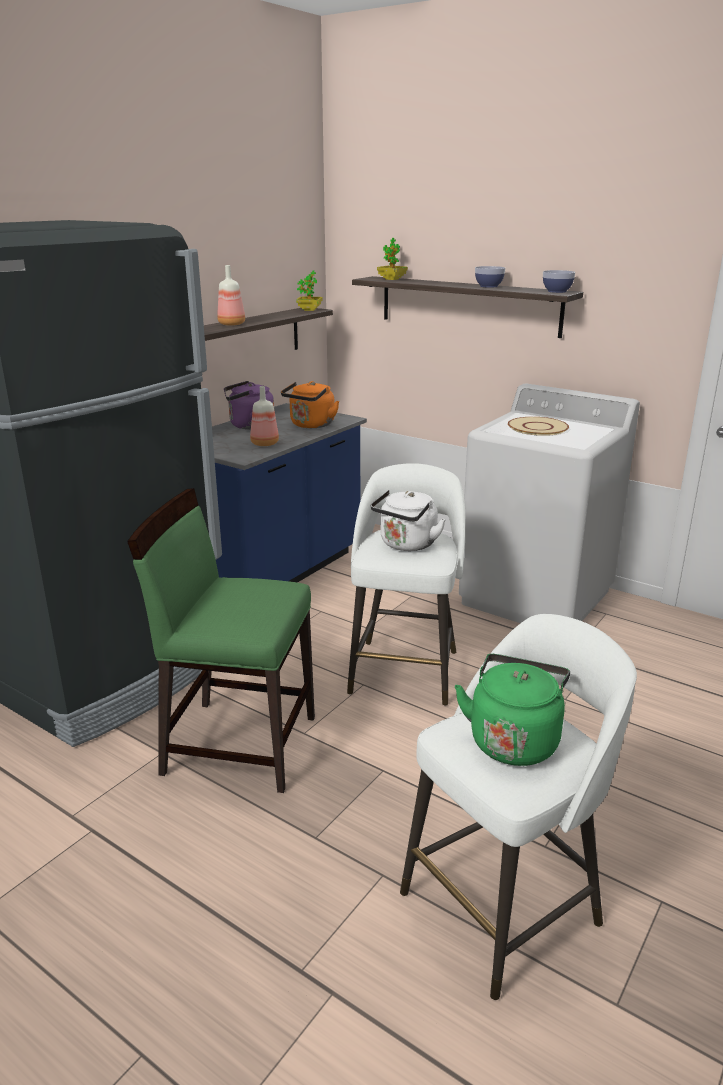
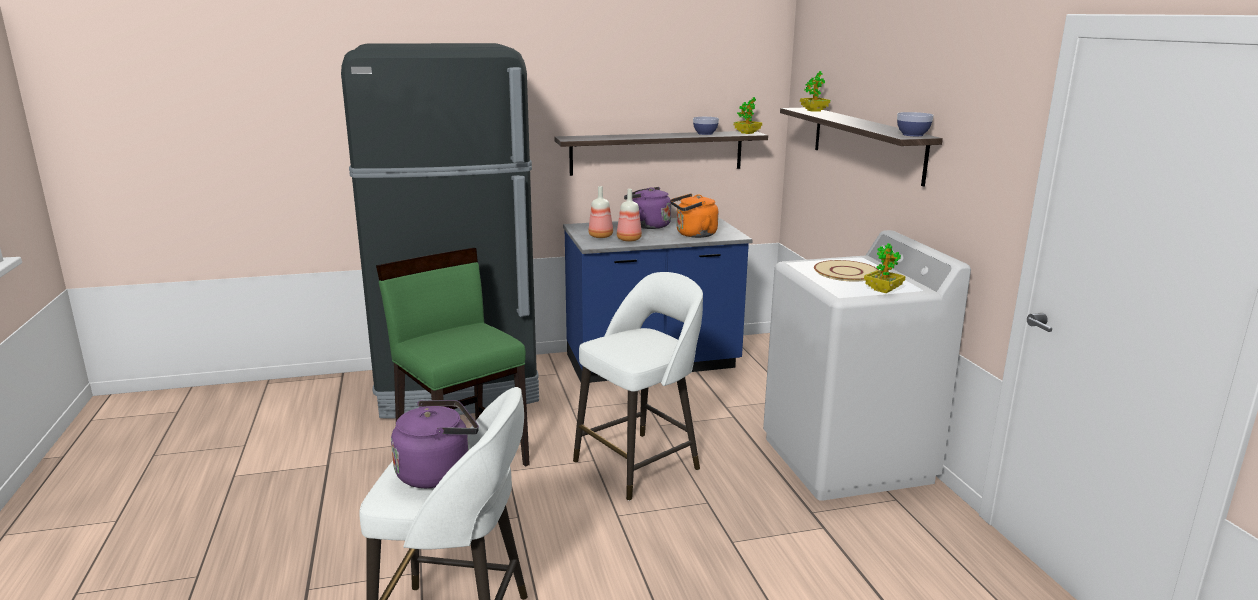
camera: 40 degrees right, 5 degrees down
(232, 324) = (647, 136): bottle -> bottle (601, 236)
(406, 545) = (635, 342): white kettle -> none
(489, 286) = (870, 124): bowl -> bowl (705, 133)
(513, 740) = (438, 472): green kettle -> purple kettle
(593, 435) = (883, 290): none -> potted plant

